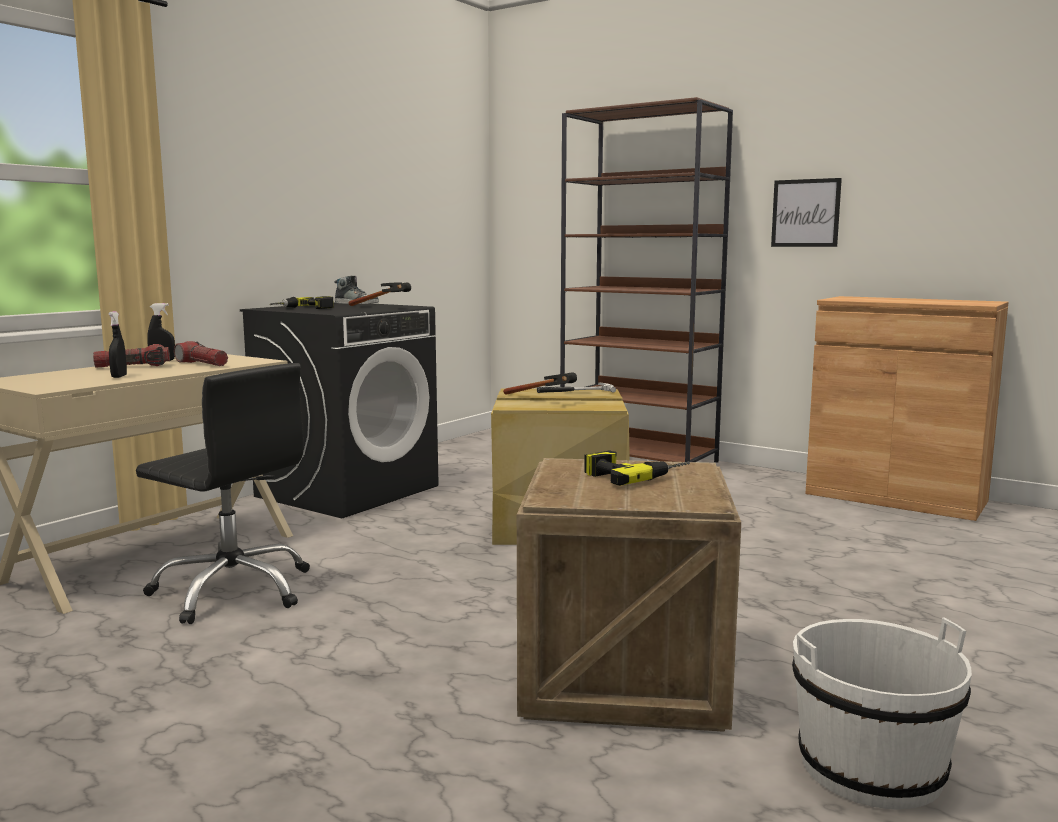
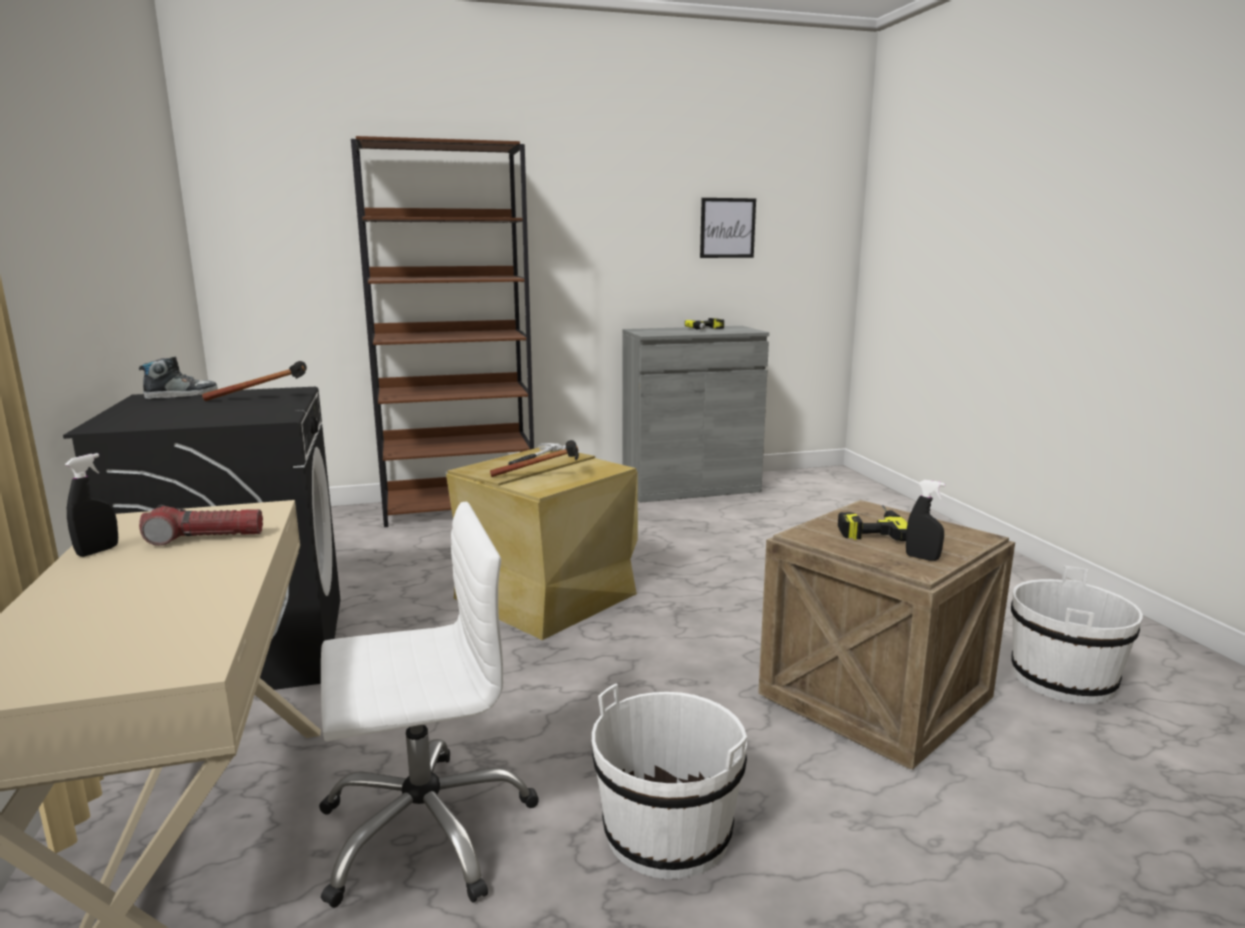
camera: 50 degrees left, 5 degrees up
(119, 376) = (189, 599): black spray bottle -> black spray bottle (922, 558)
(133, 367) = (107, 576): flashlight -> none
(233, 590) = (425, 828): black office chair -> white office chair
(303, 308) = (171, 417): power drill -> power drill (709, 329)
(308, 652) = (667, 833): none -> white bucket
(805, 213) = (587, 256): picture -> picture (727, 228)
(895, 497) = (690, 487): brown cabinet -> grey cabinet

